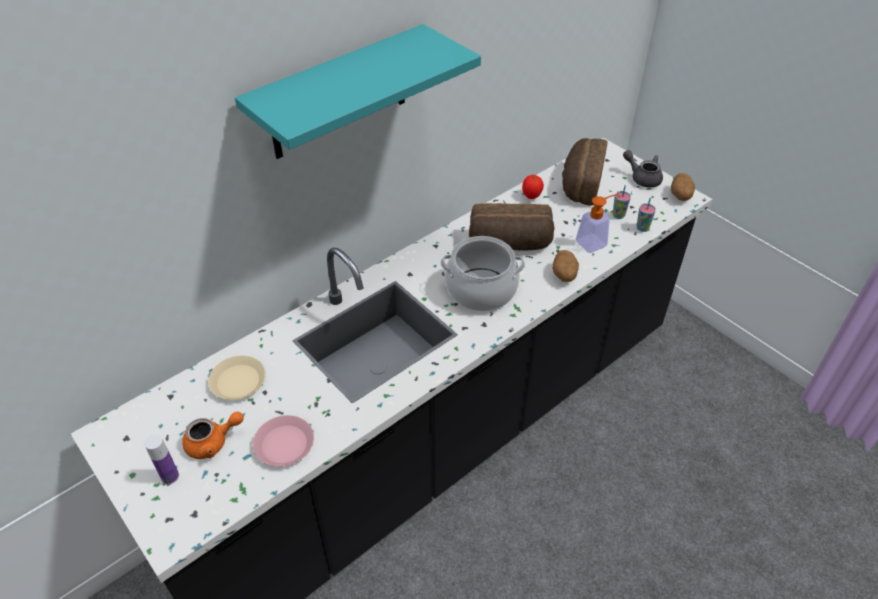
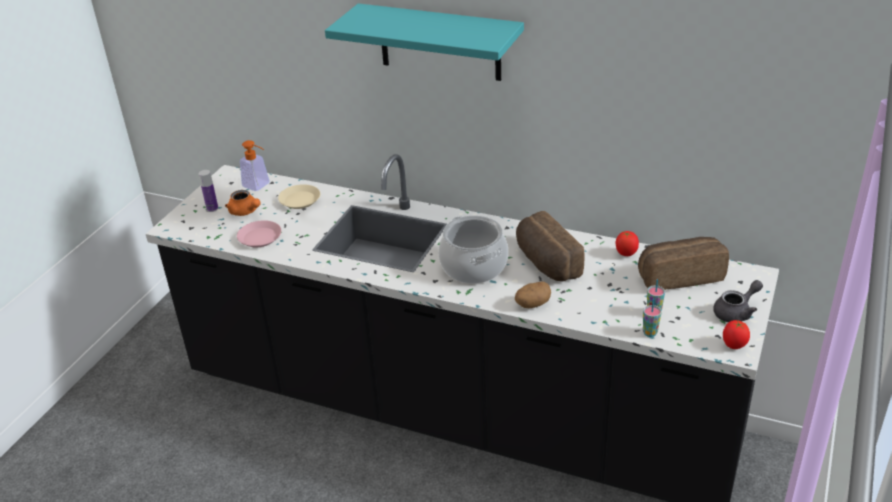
camera: 65 degrees right, 10 degrees down
(595, 242) = (597, 309): soap dispenser -> soap dispenser (259, 186)
(642, 178) = (736, 312): grey teapot -> grey teapot turned 45 degrees clockwise
(680, 196) = (734, 346): potato -> tomato

